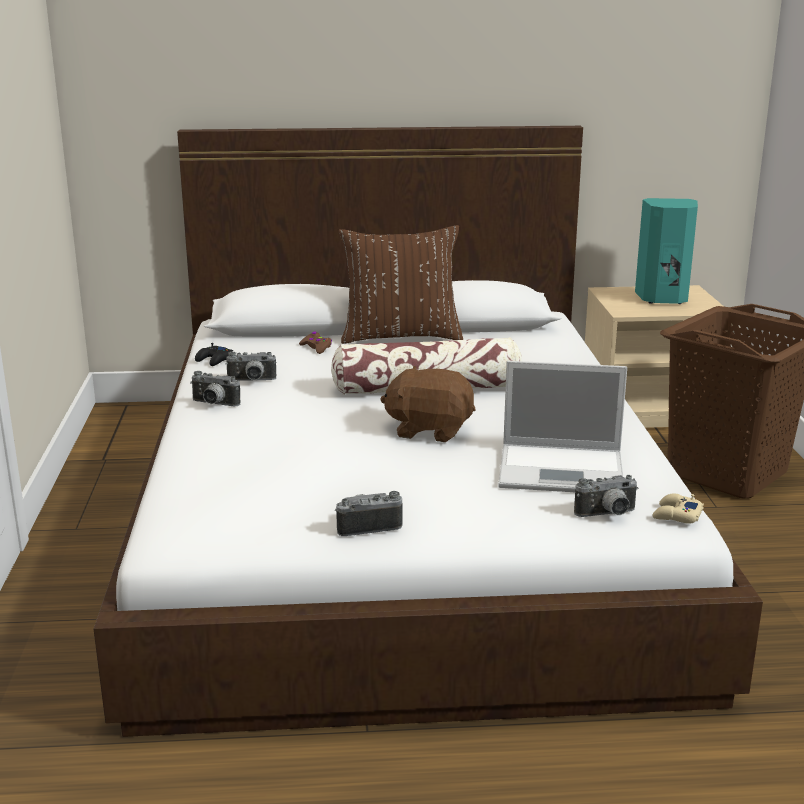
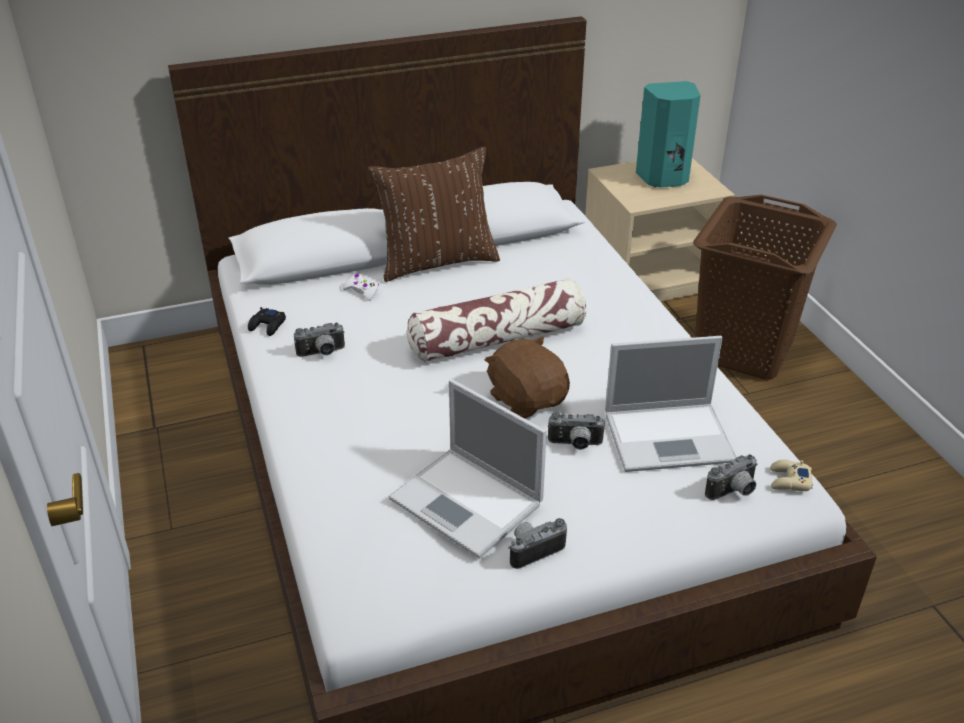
camera: 15 degrees left, 15 degrees up
(213, 404) = (301, 396): camera -> camera (575, 445)
(316, 347) = (362, 291): brown game controller -> white game controller
(322, 485) = (468, 502): none -> laptop
(429, 430) = (527, 399): brown plush toy -> brown plush toy turned 60 degrees clockwise

